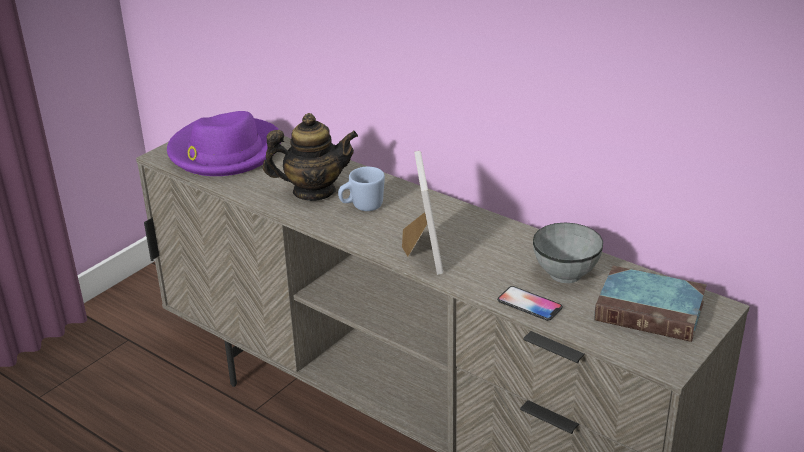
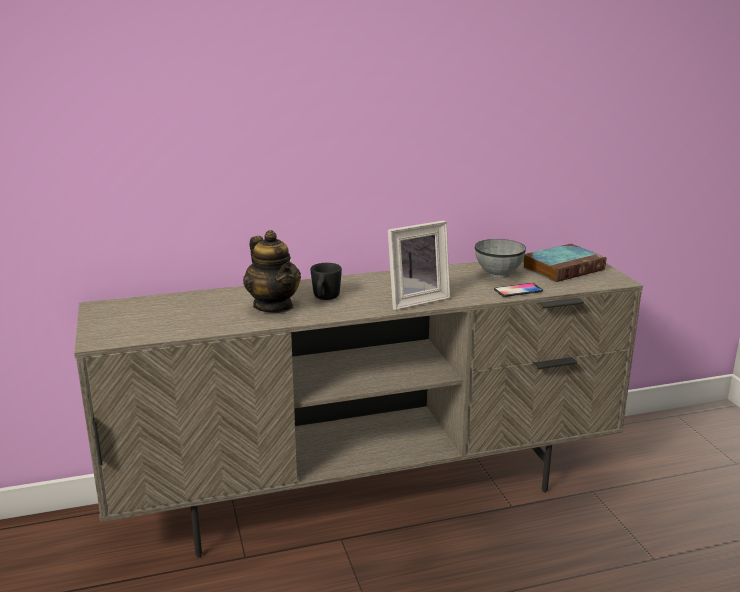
camera: 55 degrees left, 10 degrees down
(224, 151) = (145, 317): purple hat -> none
(313, 191) = (273, 306): teapot -> teapot turned 120 degrees clockwise
(362, 207) = (325, 298): blue mug -> black mug
(421, 253) = (415, 299): picture frame -> picture frame turned 120 degrees clockwise

